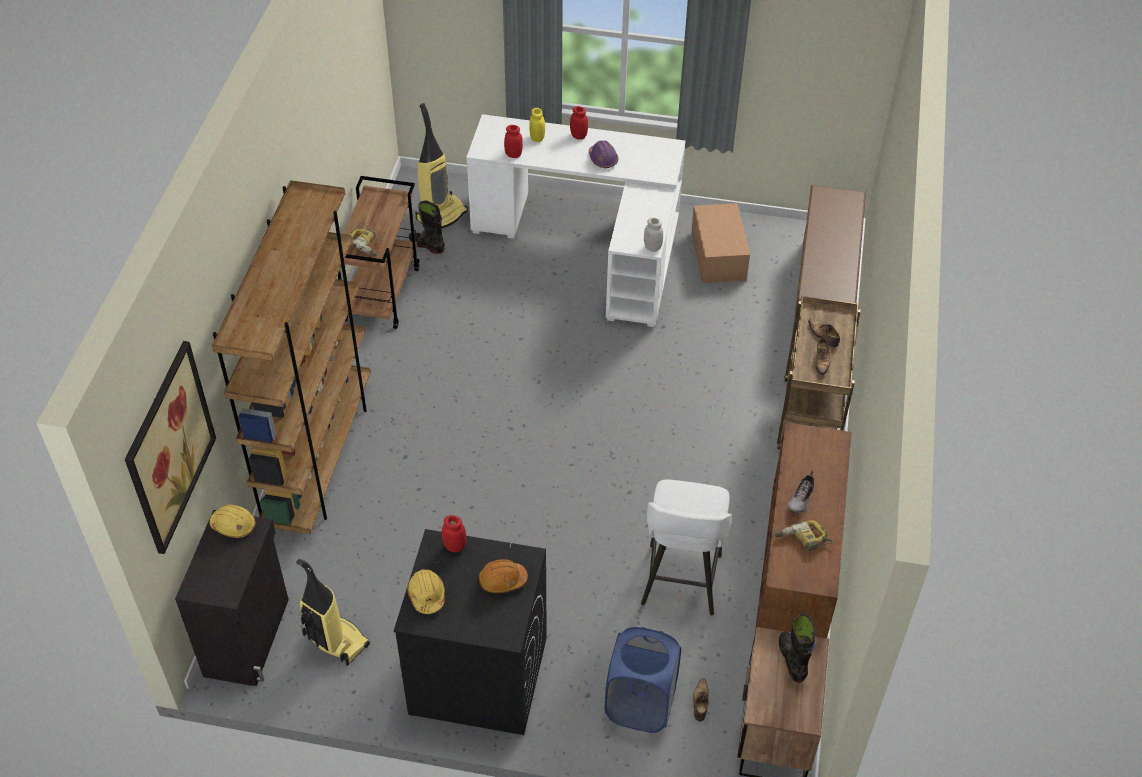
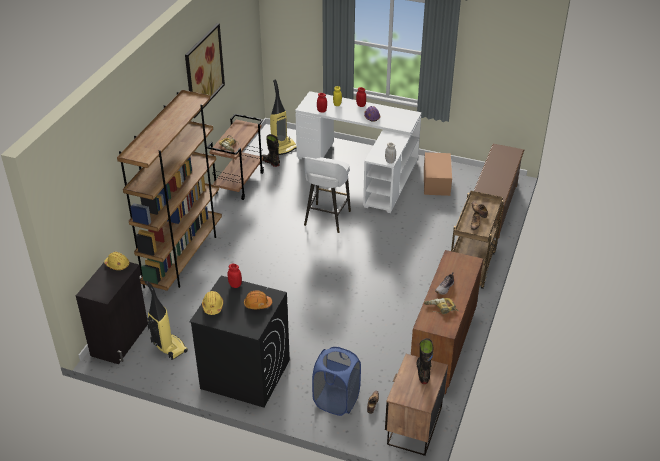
camera: 10 degrees right, 10 degrees down
(169, 447) = (83, 205): picture -> picture (203, 70)
(680, 582) = (375, 341): white stool -> white stool (326, 219)

